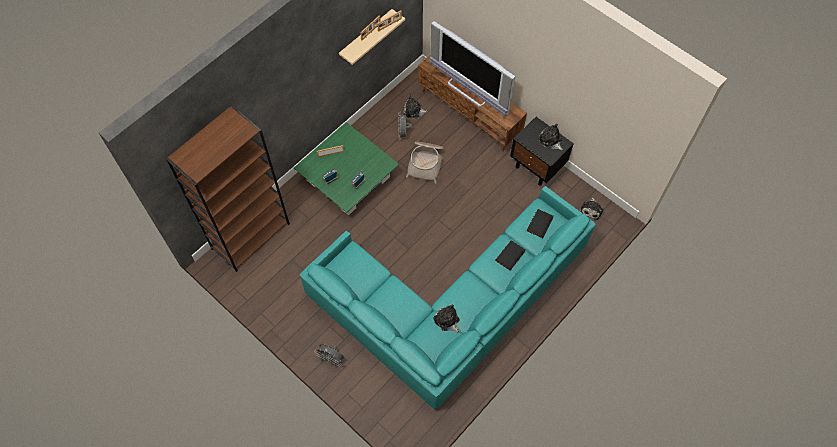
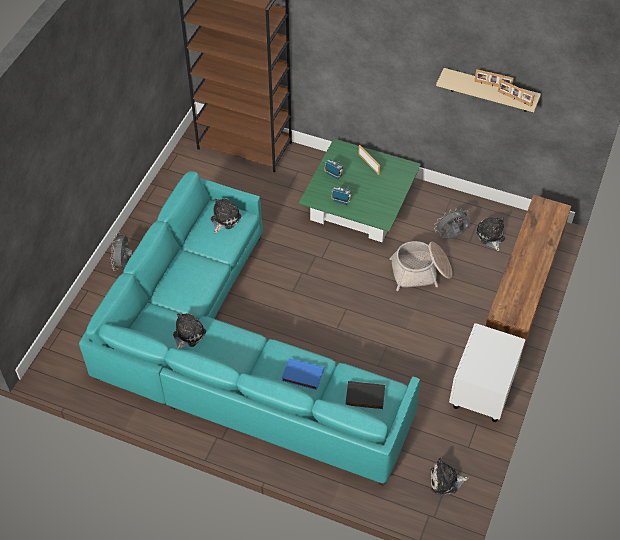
camera: 70 degrees right, 10 degrees down
(469, 90) = (526, 257): television -> none
(510, 256) = (302, 376): black book -> blue book
(537, 167) = (481, 396): black nightstand -> white nightstand
(550, 140) = (495, 366): plush toy -> plush toy (224, 219)

